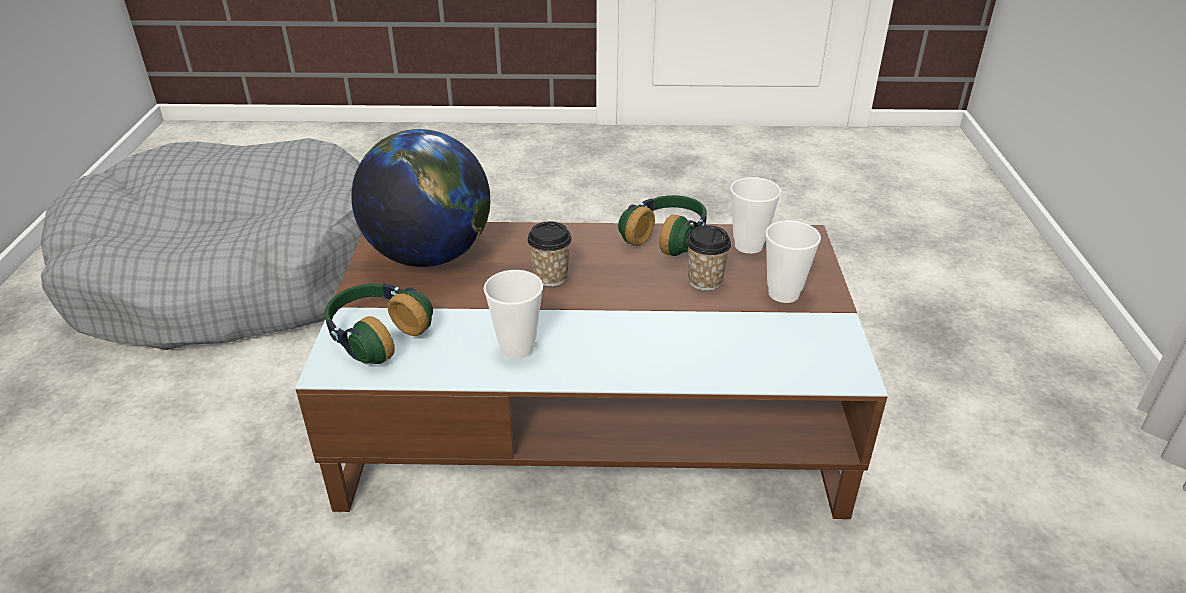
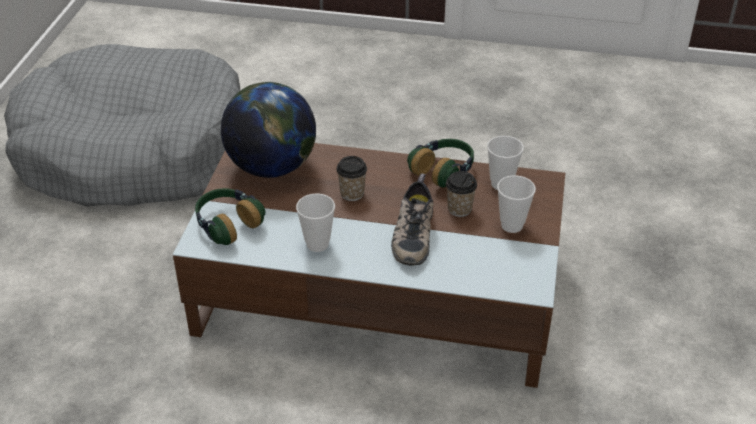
camera: 10 degrees right, 5 degrees up
(650, 318) = (412, 233): none -> shoe

